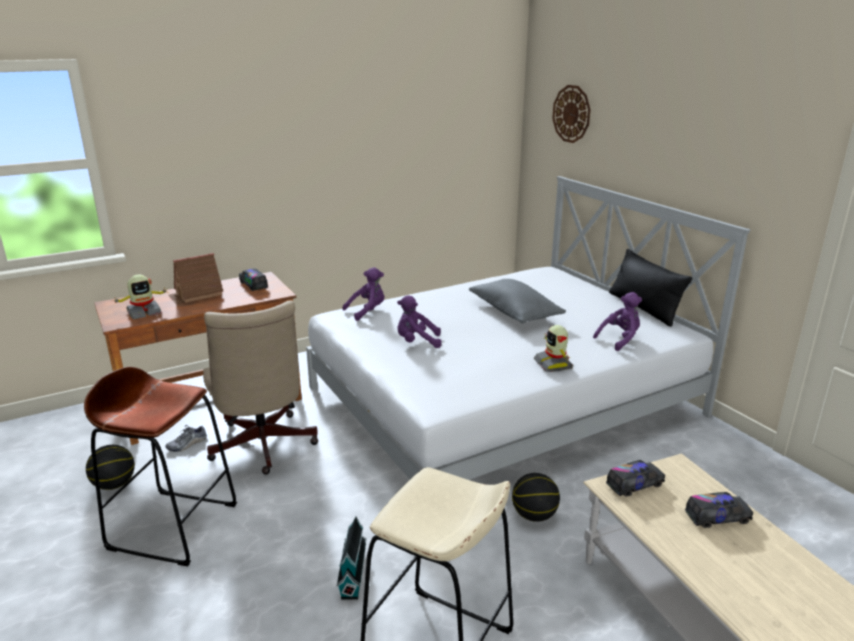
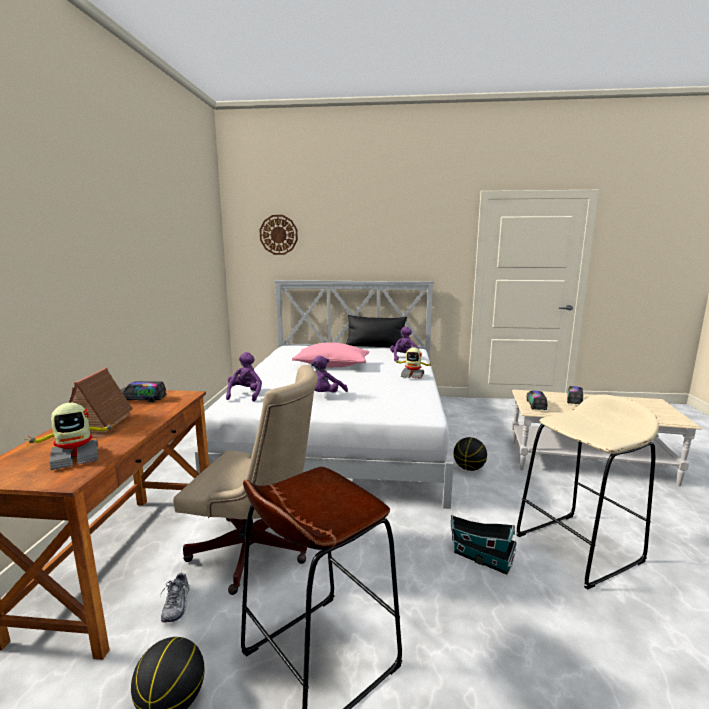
camera: 55 degrees left, 10 degrees down
(144, 313) = (76, 458): toy robot -> toy robot turned 60 degrees clockwise
(514, 313) = (332, 366): grey pillow -> pink pillow

